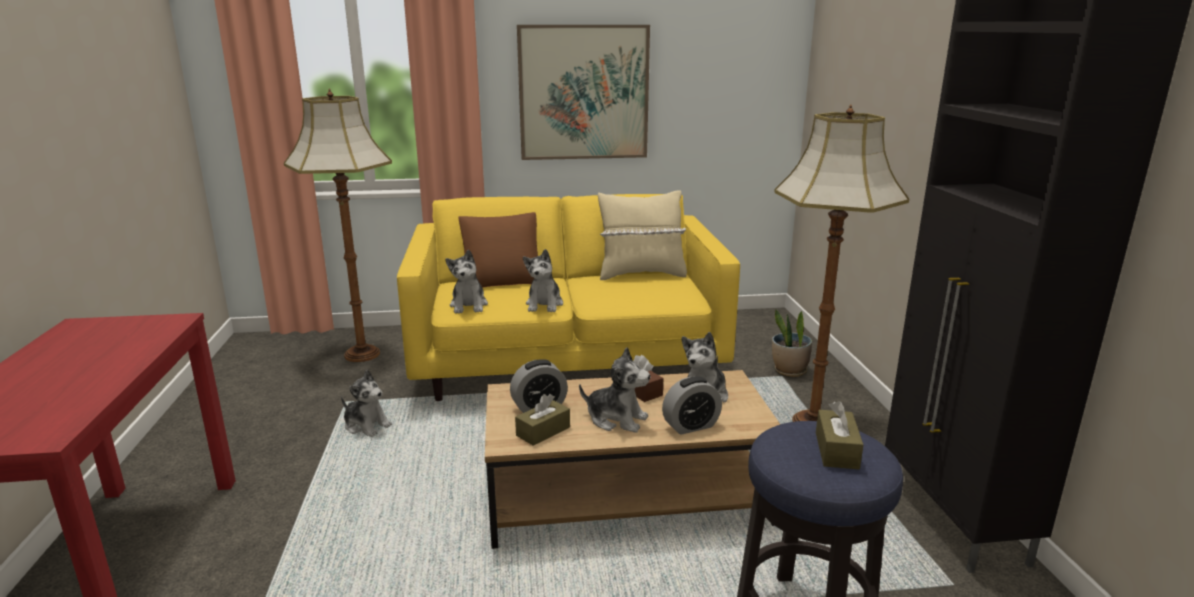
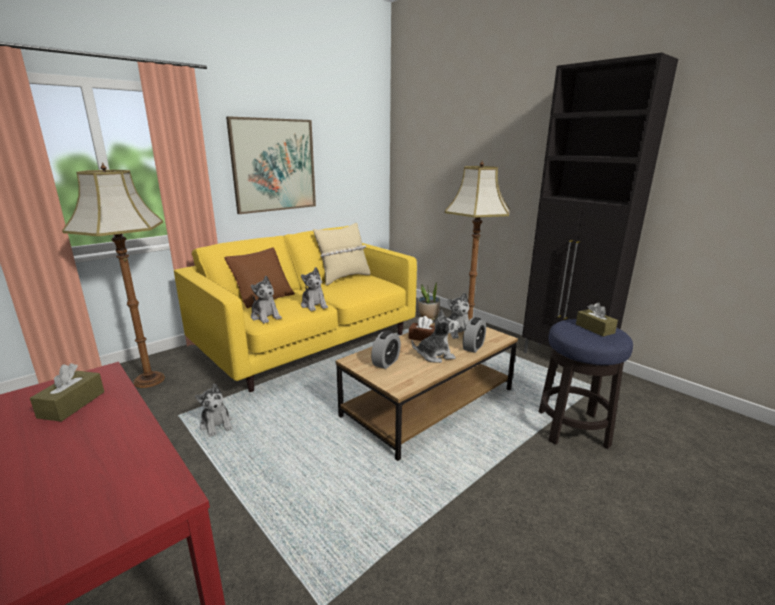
camera: 35 degrees left, 0 degrees up
(366, 425) = (217, 424): plush toy -> plush toy turned 60 degrees clockwise
(543, 431) = (409, 374): brown tissue box -> brown tissue box (72, 404)

